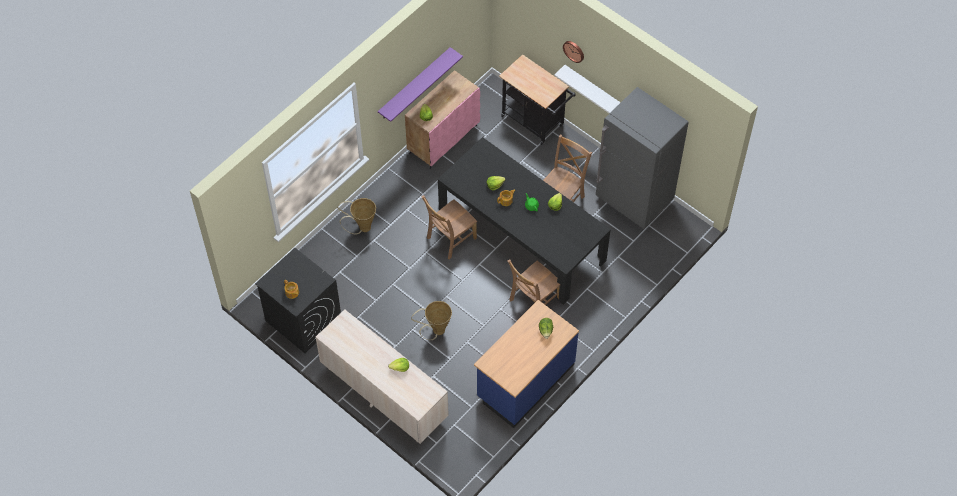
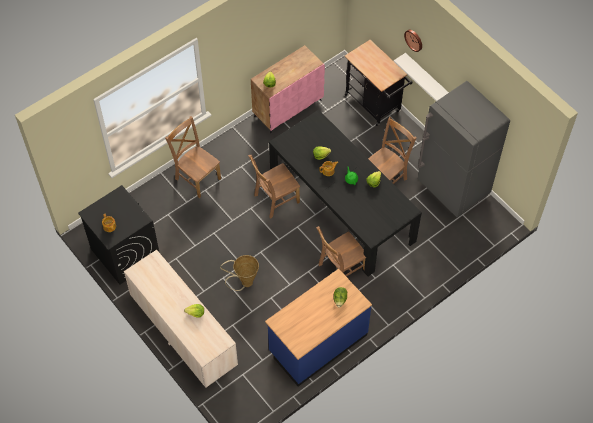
camera: 10 degrees right, 0 degrees up
(362, 228) = (197, 177): basket -> brown chair
(414, 84) = (262, 51): purple shelf -> none

